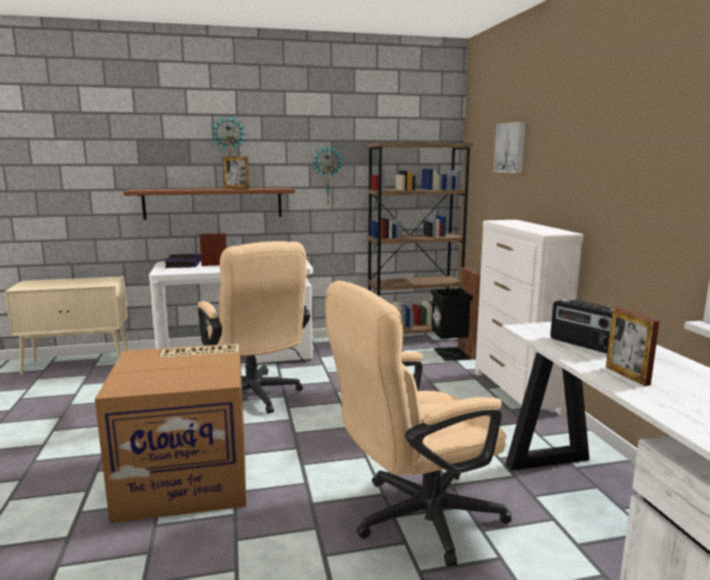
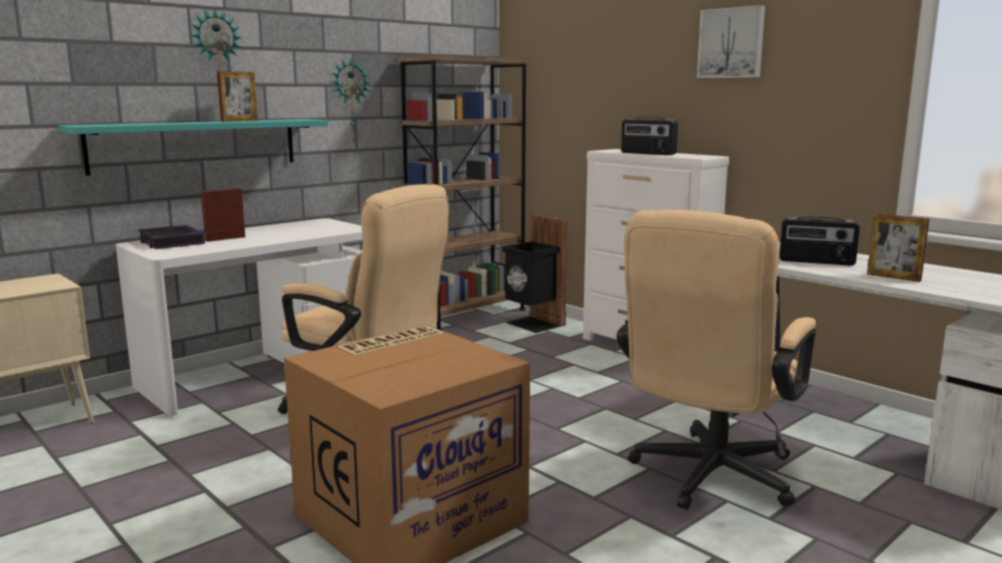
camera: 30 degrees left, 0 degrees up
(213, 203) = (196, 145): brown shelf -> turquoise shelf
(511, 147) = (596, 64): picture -> picture (732, 43)
(519, 226) = (647, 153): none -> radio

